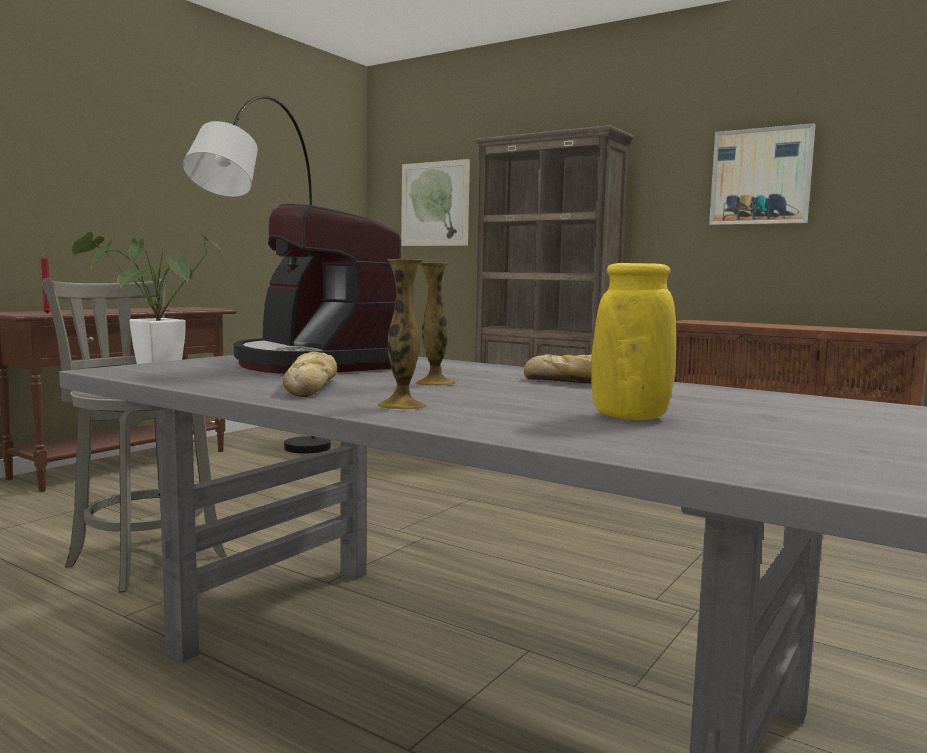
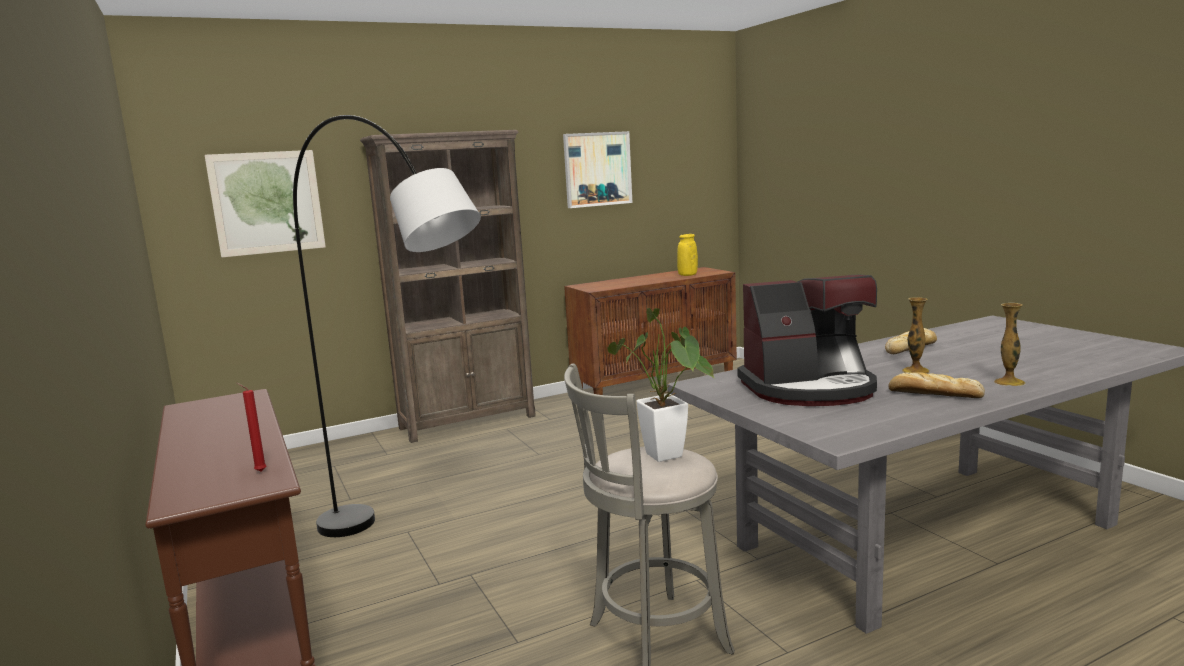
camera: 60 degrees left, 5 degrees up
(630, 417) = (1028, 354): yellow vase -> yellow vase (687, 275)

